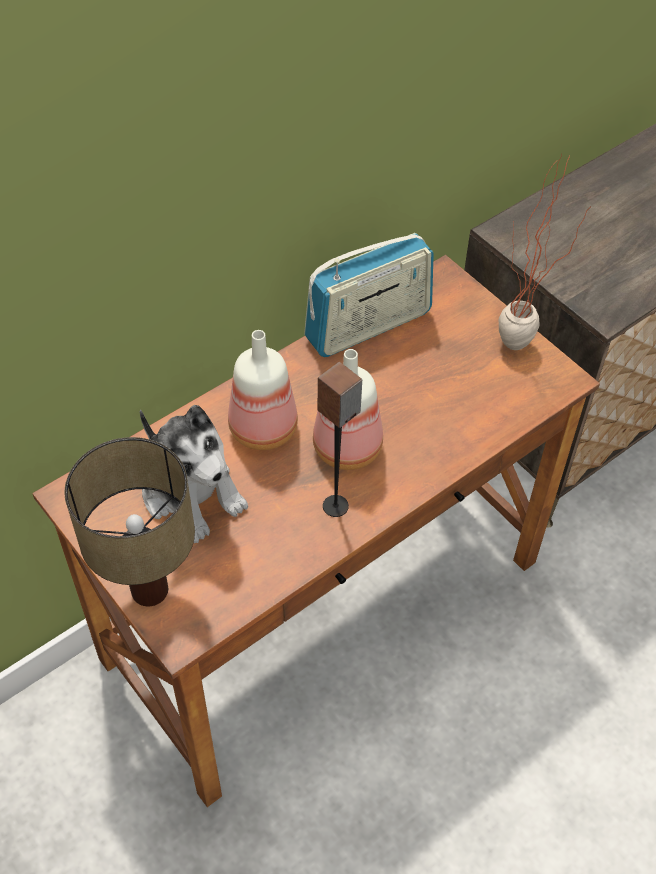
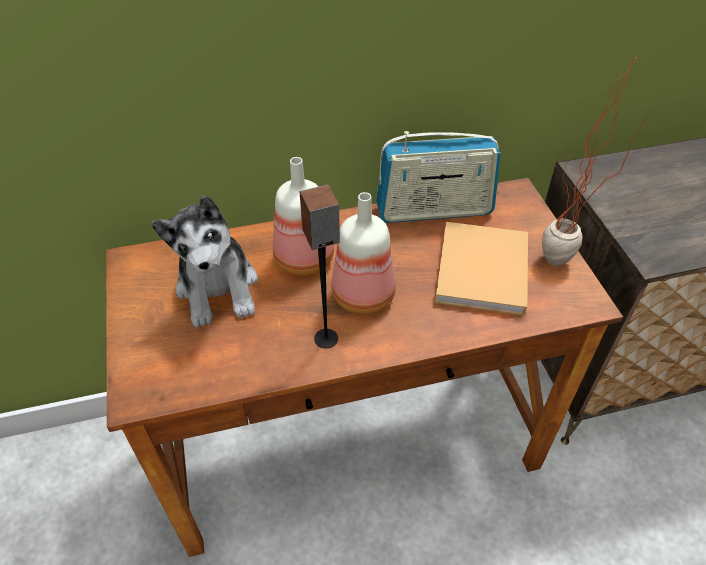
camera: 25 degrees right, 5 degrees down
(150, 588) = (138, 350): table lamp -> none
(451, 382) = (482, 273): none -> beige book

